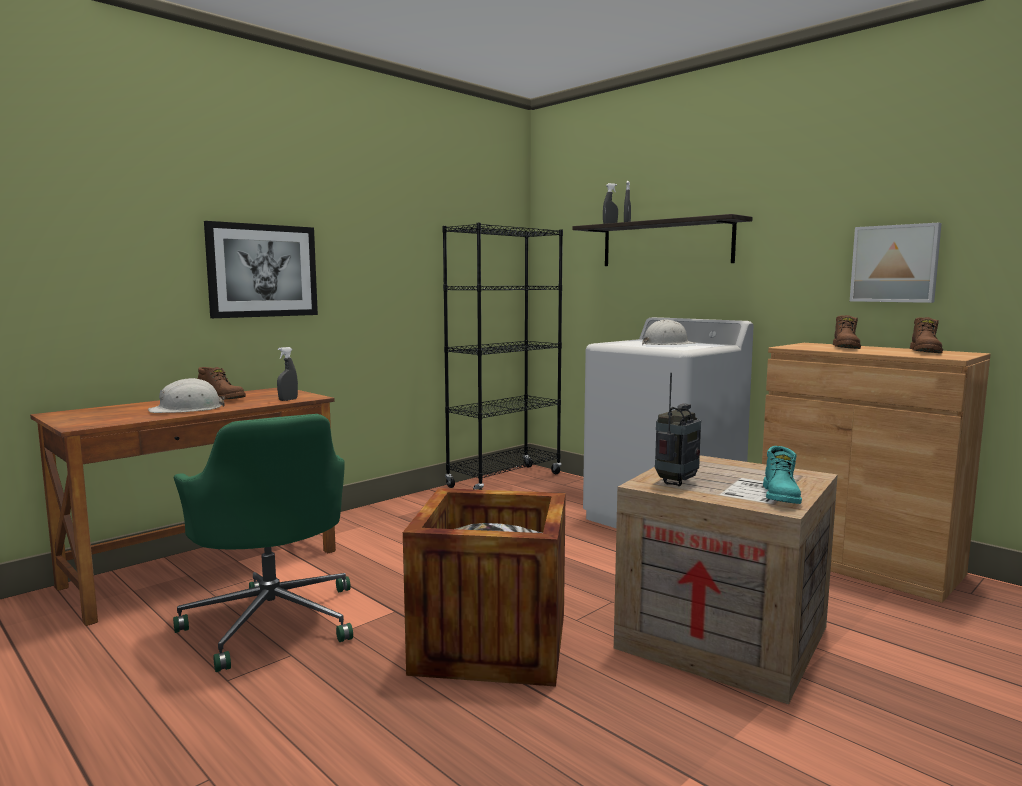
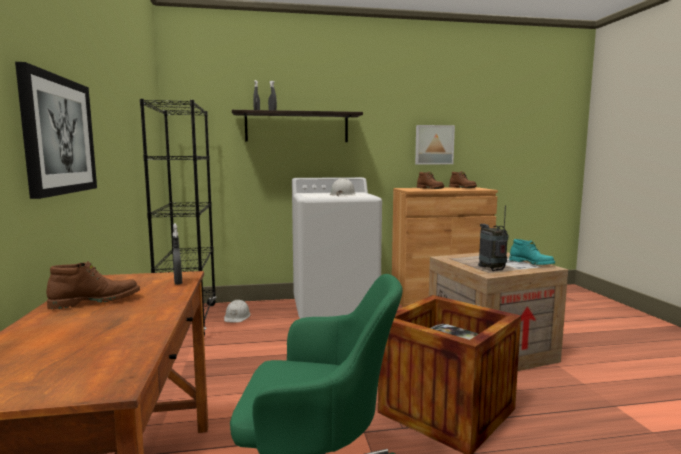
camera: 55 degrees left, 0 degrees up
(187, 409) = (130, 320): white hard hat -> white hard hat (237, 316)

